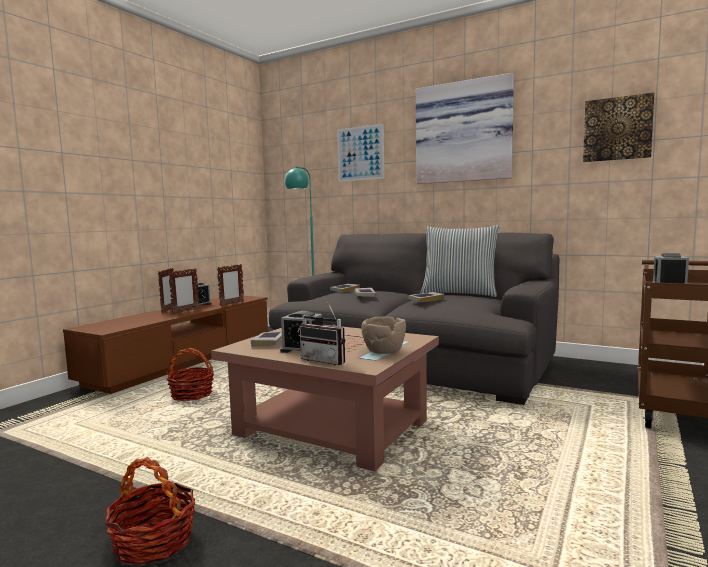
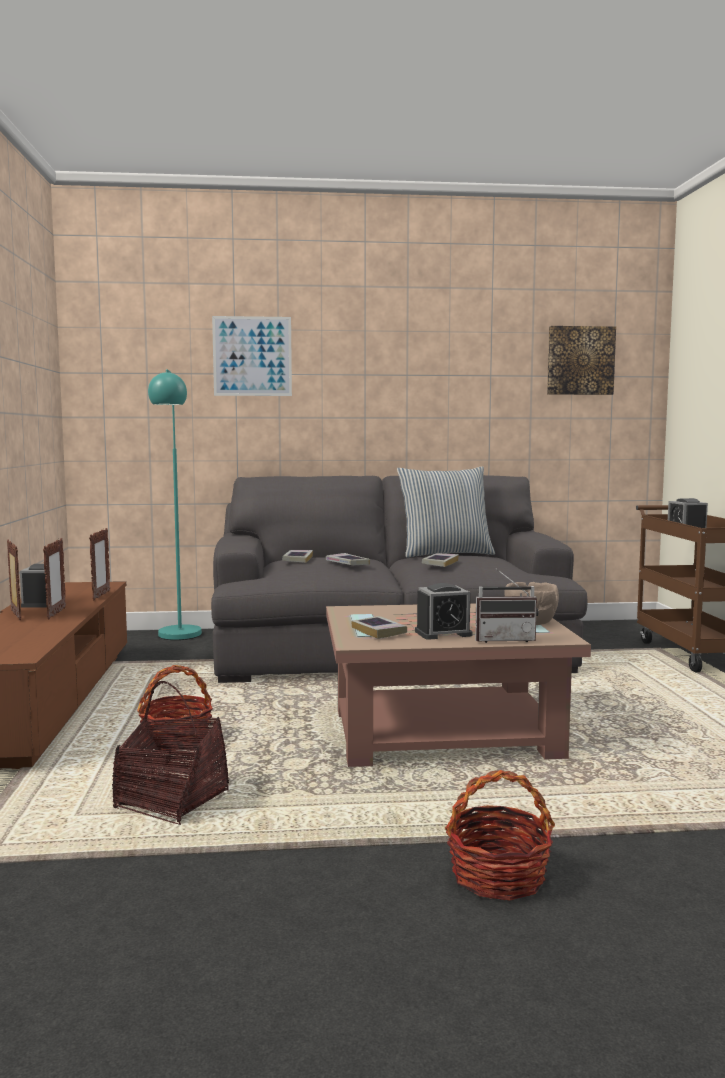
camera: 35 degrees left, 0 degrees up
(121, 428) = (172, 800): none -> basket
(464, 132) = (408, 344): picture -> none

